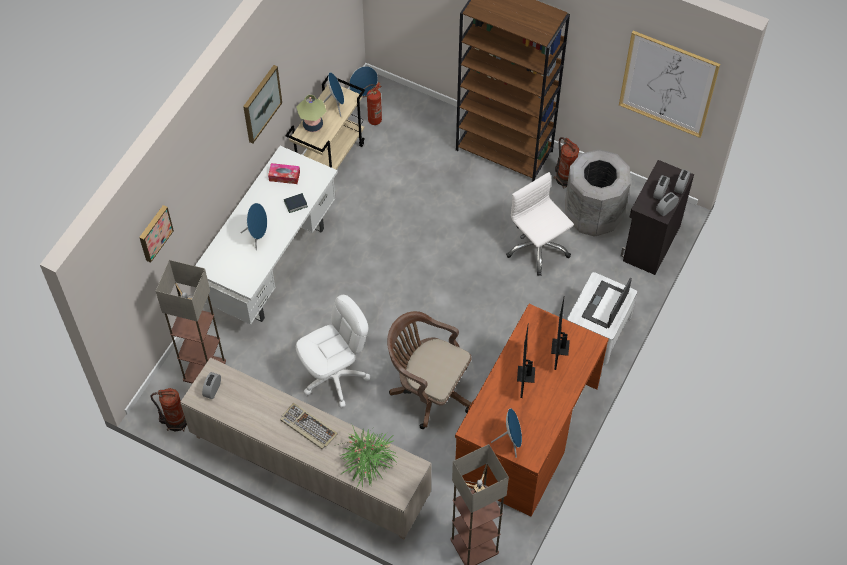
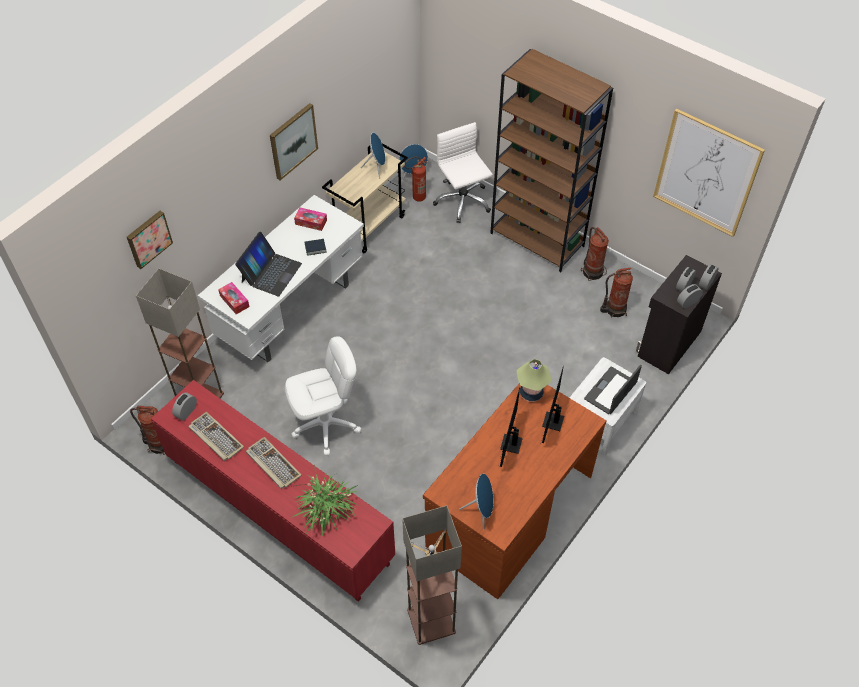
camera: 10 degrees right, 5 degrees down
(229, 271) = (234, 301): none -> tissue box
(247, 410) = (215, 437): none -> keyboard
(257, 236) = (271, 272): blue speaker -> laptop
(310, 469) = (279, 512): beige cabinet -> red cabinet
(313, 125) = (351, 182): table lamp -> table lamp (531, 393)
(428, 389) = (417, 451): brown office chair -> none
(537, 248) = (553, 332): white office chair -> white office chair (462, 201)
(593, 215) = (614, 309): grey trash can -> fire extinguisher

